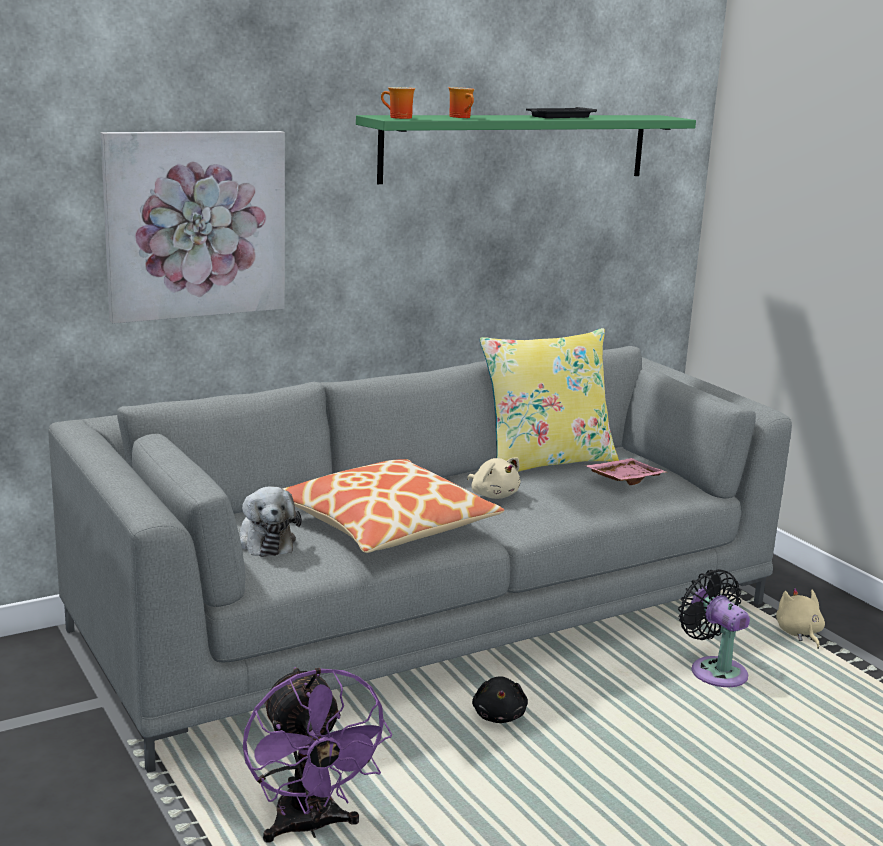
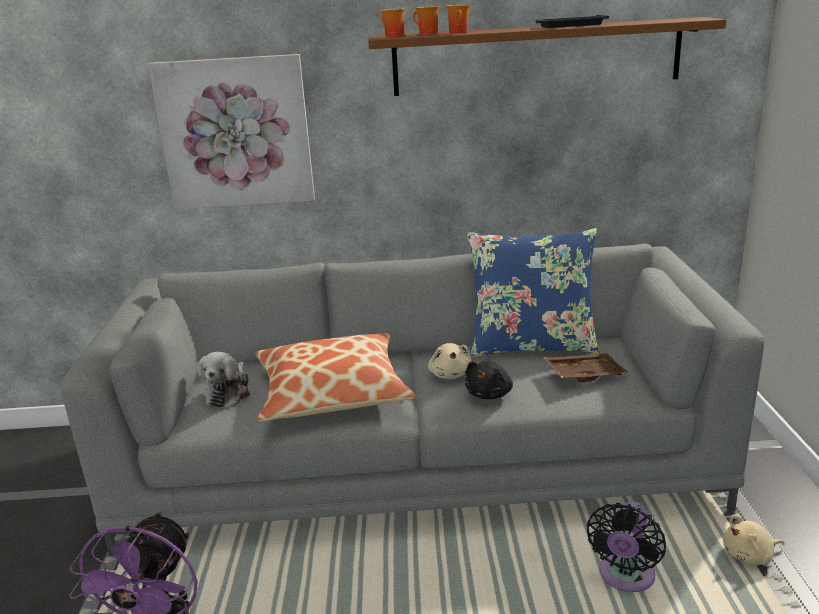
camera: 30 degrees right, 5 degrees up
(425, 116) = (426, 34): none -> mug
(499, 715) = (390, 574): black plush toy -> black plush toy (490, 394)
(517, 147) = (536, 57): green shelf -> brown shelf
(546, 461) = (532, 345): yellow pillow -> blue pillow
(623, 479) = (584, 374): pink tray -> brown tray
(714, 670) = (625, 577): black fan -> black fan turned 150 degrees counterclockwise
(799, 633) = (750, 555): beige plush toy -> beige plush toy turned 120 degrees counterclockwise

